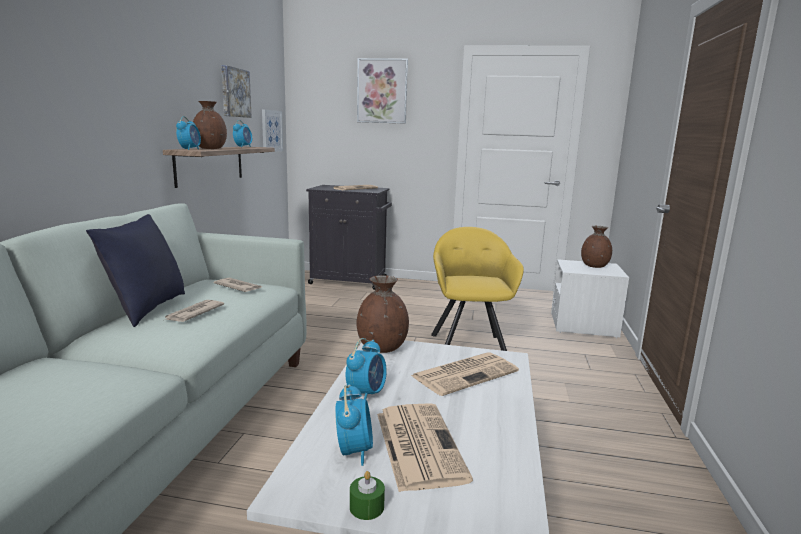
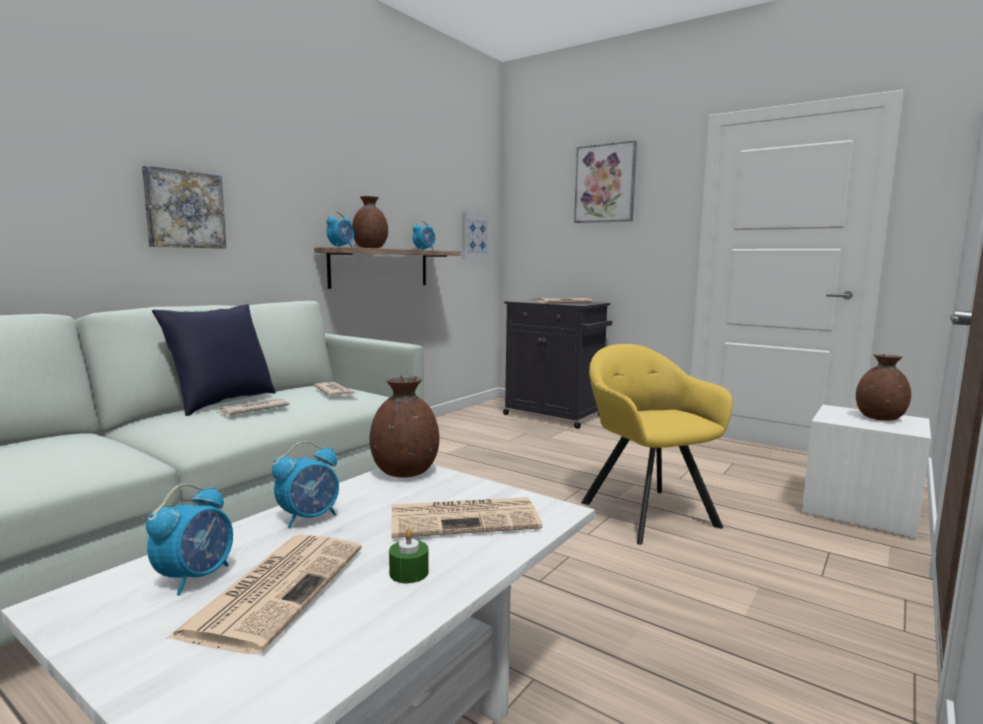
camera: 25 degrees right, 5 degrees down
(234, 92) = (421, 192): picture -> picture (184, 209)
(366, 507) = (106, 644): green candle -> green candle (409, 572)
(469, 346) = (645, 511): yellow armchair -> yellow armchair turned 45 degrees counterclockwise

